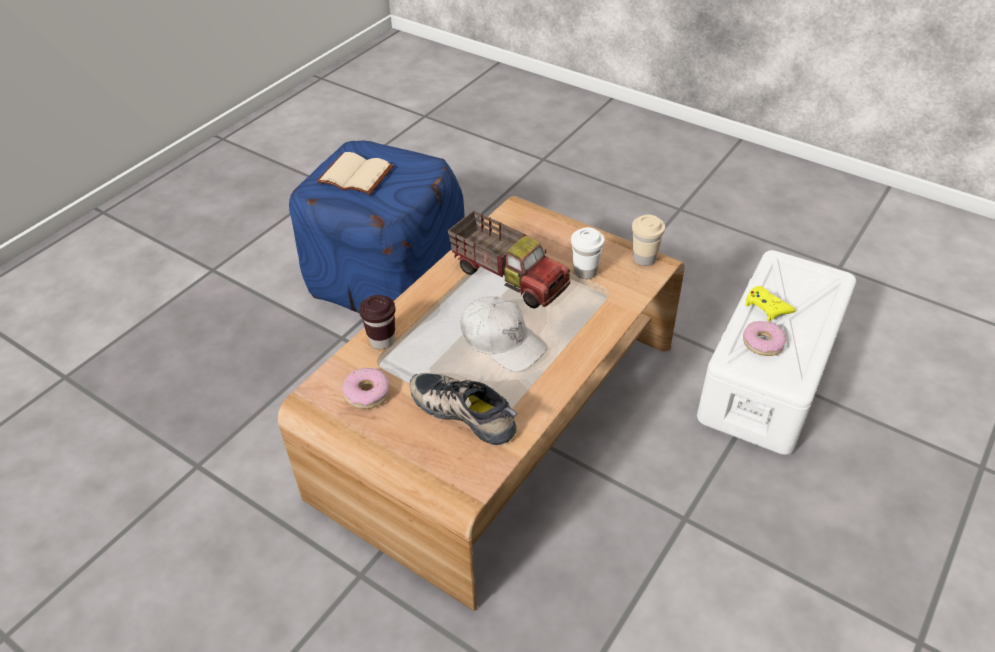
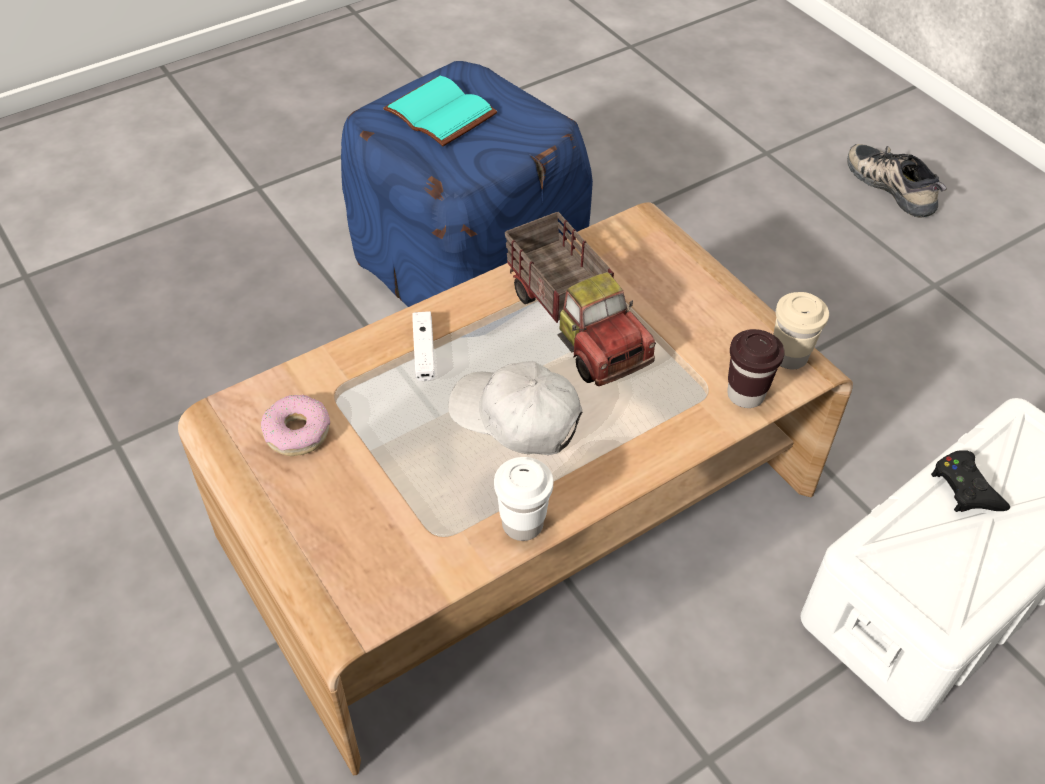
camera: 20 degrees right, 5 degrees up
(357, 175) = (443, 113): beige book -> turquoise book
(382, 341) = (356, 363): brown cup -> brown cup (745, 395)
(422, 321) = (424, 352): none -> white game controller
(465, 411) = (411, 504): shoe -> shoe (893, 186)
(502, 341) = (516, 418): white cap -> white cap turned 150 degrees clockwise
(585, 272) = (690, 350): white cup -> white cup (522, 524)
(763, 343) = (929, 544): donut -> none
(767, 307) = (966, 488): yellow game controller -> black game controller

